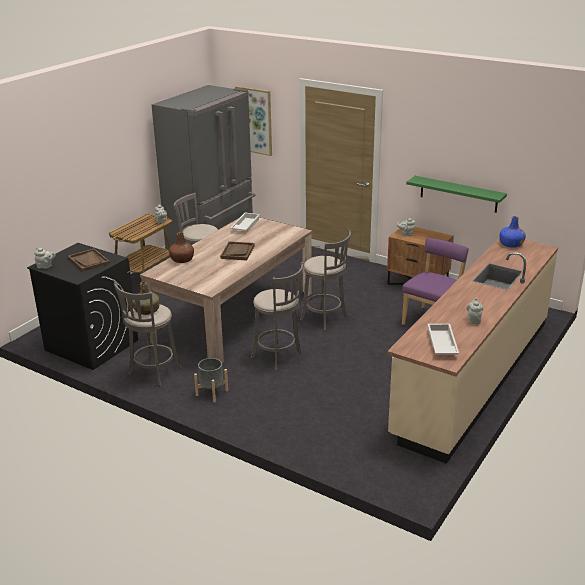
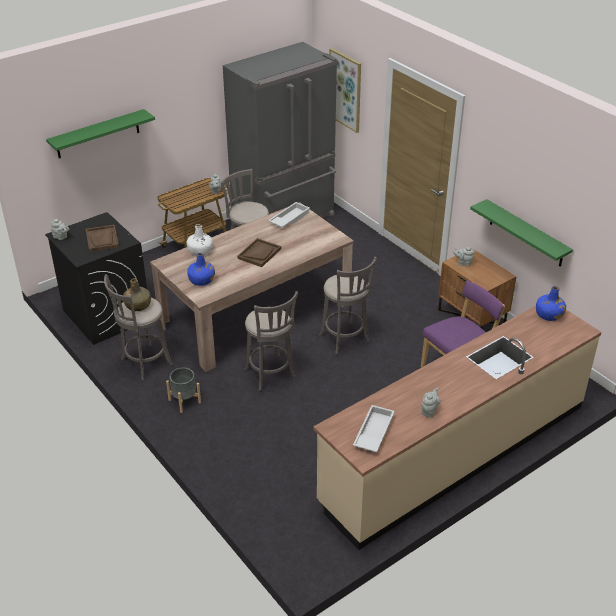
camera: 20 degrees right, 10 degrees up
(55, 171) = (98, 134): none -> green shelf
(182, 259) = (200, 251): brown bottle -> white bottle
(199, 278) = (201, 280): none -> blue bottle

